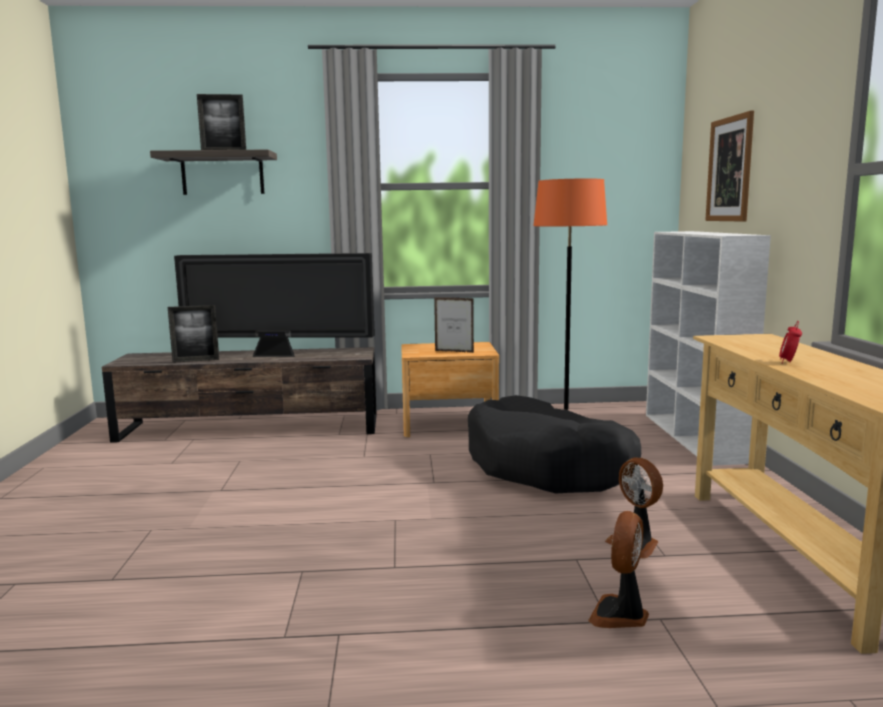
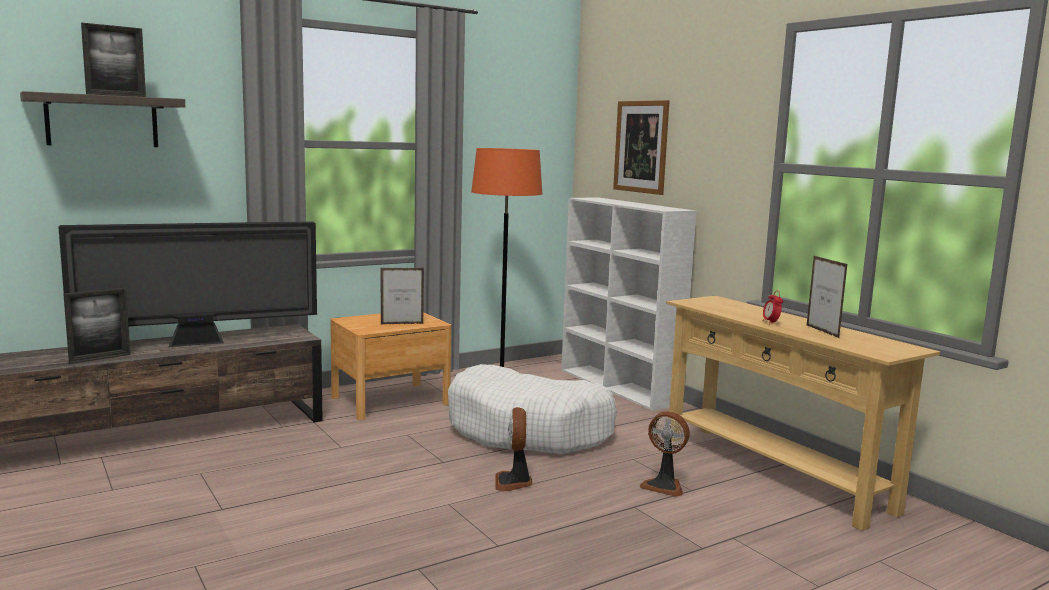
camera: 30 degrees left, 0 degrees up
(548, 467) = (530, 431): black dog bed -> white dog bed
(620, 615) = (706, 542): fan -> fan (514, 482)
(848, 375) = (822, 331): none -> picture frame

